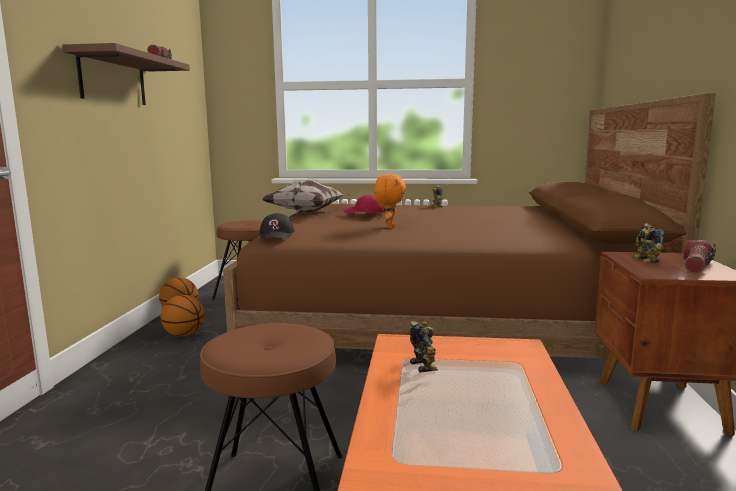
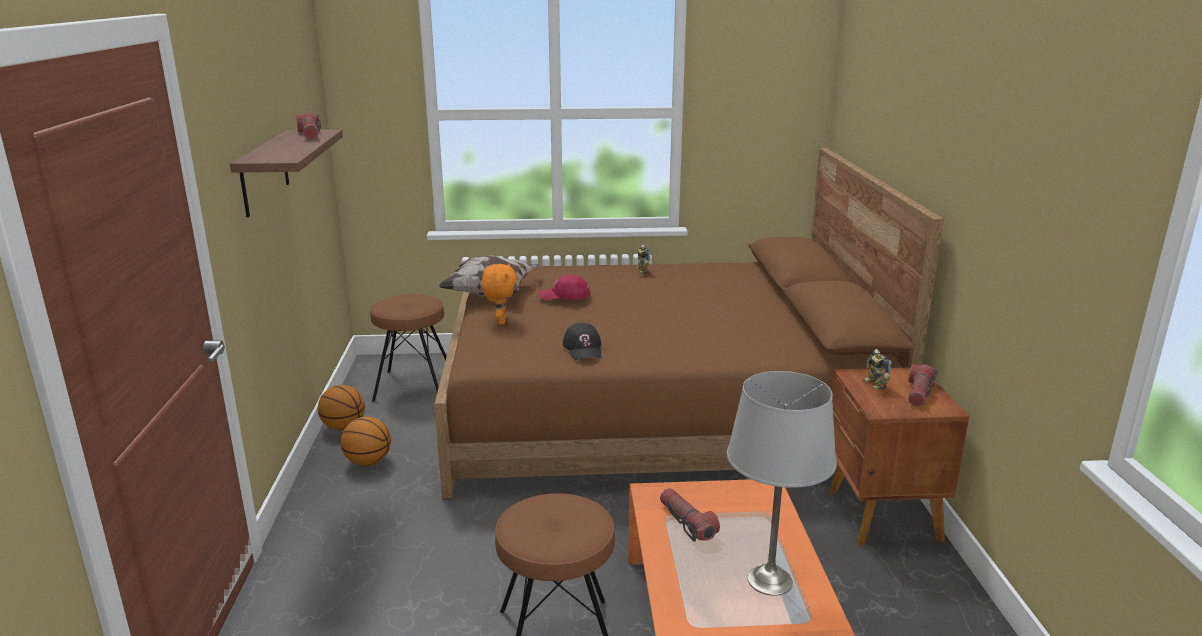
camera: 10 degrees left, 10 degrees up
(276, 235) = (485, 355): black cap -> black cap (583, 349)
(389, 227) = (604, 328): orange plush toy -> orange plush toy (500, 321)
(425, 365) = (687, 523): toy robot -> flashlight
(509, 423) = (769, 581): none -> grey table lamp

